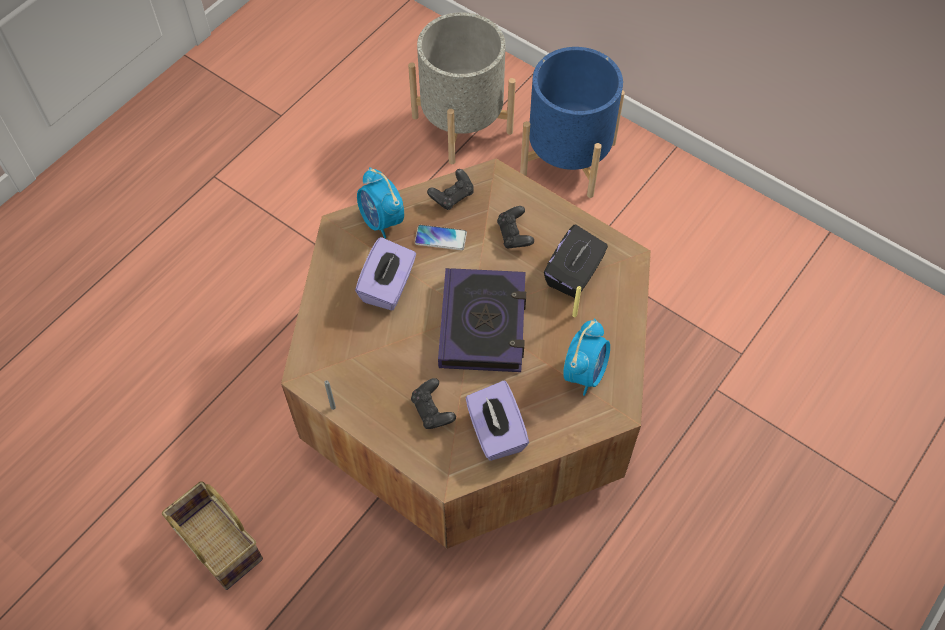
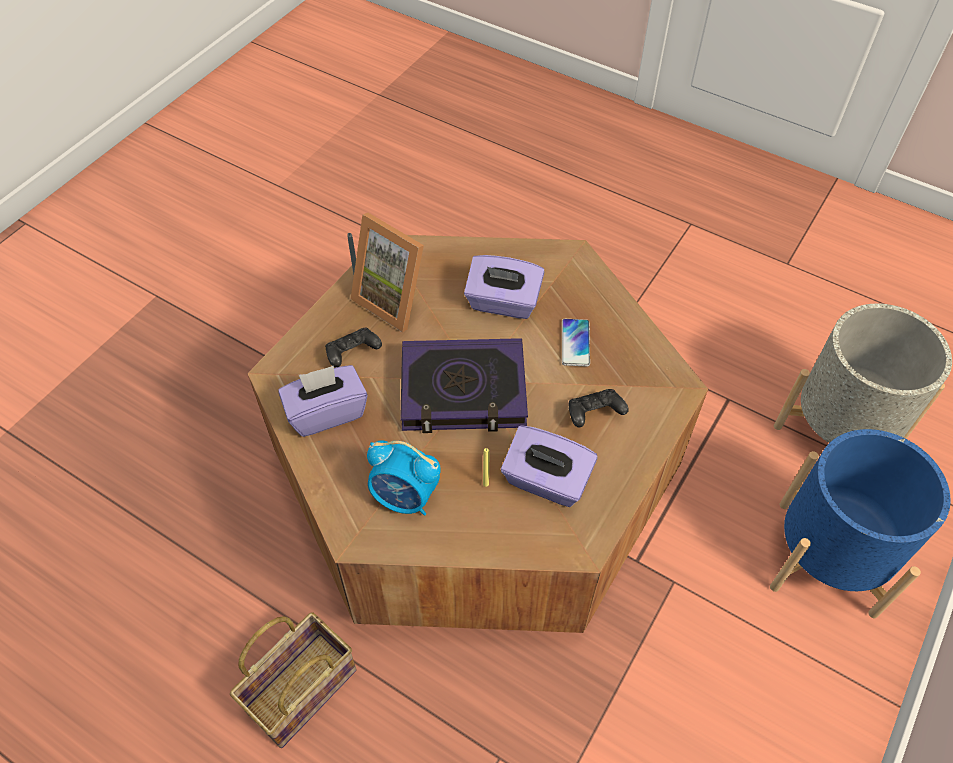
camera: 85 degrees right, 5 degrees down
(216, 544) = (300, 285): basket -> basket (302, 686)
(370, 373) = (395, 299): none -> picture frame
(382, 221) = (588, 289): alarm clock -> none
(452, 196) = (637, 349): black game controller -> none
(574, 274) = (546, 481): black tissue box -> purple tissue box

